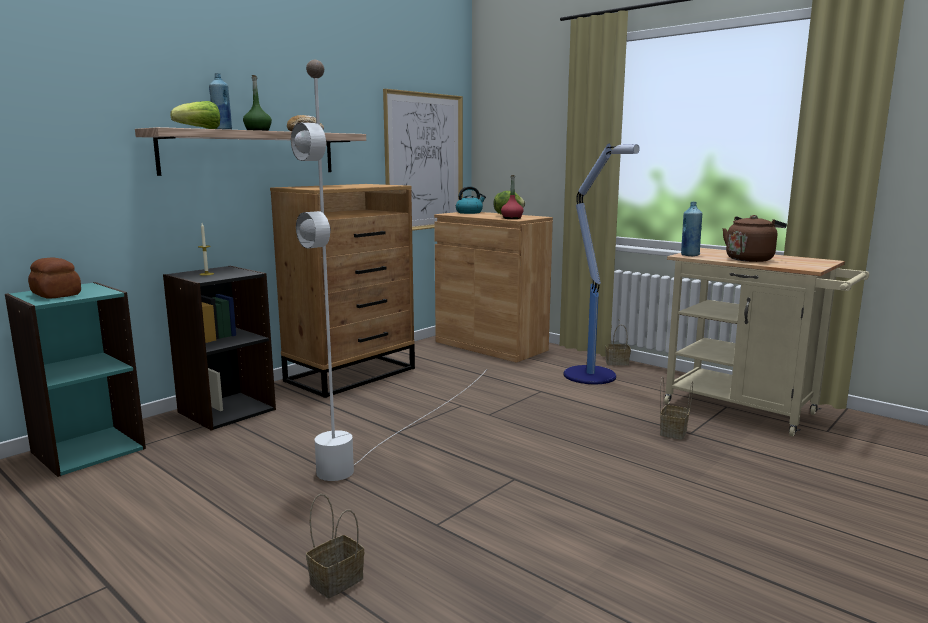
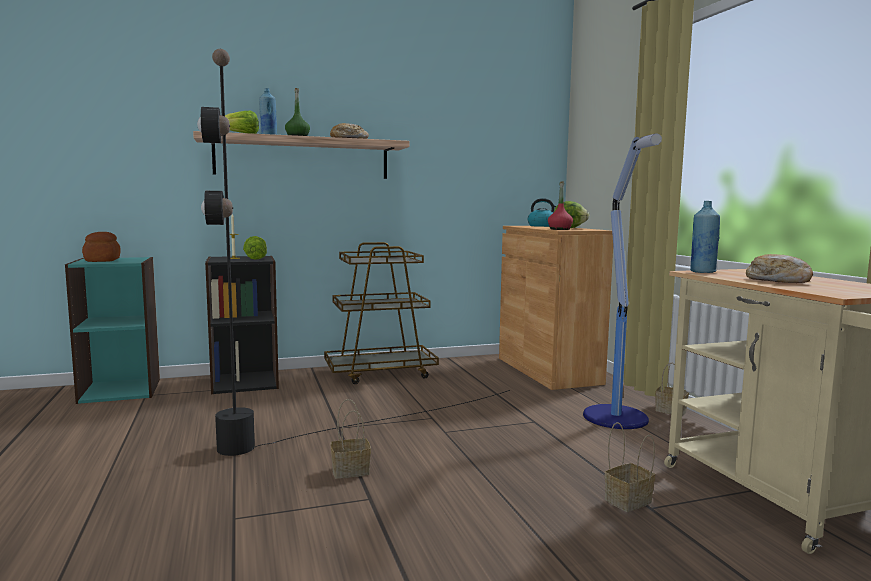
camera: 30 degrees right, 5 degrees down
(233, 271) = (257, 258): none -> lettuce
(337, 580) = (87, 537): basket -> basket (351, 470)
(352, 374) = (381, 373): brown dresser -> brown cart
(393, 435) = (330, 430): white floor lamp -> black floor lamp
(424, 162) = (501, 173): picture -> none
(750, 259) = (778, 281): brown kettle -> bread

